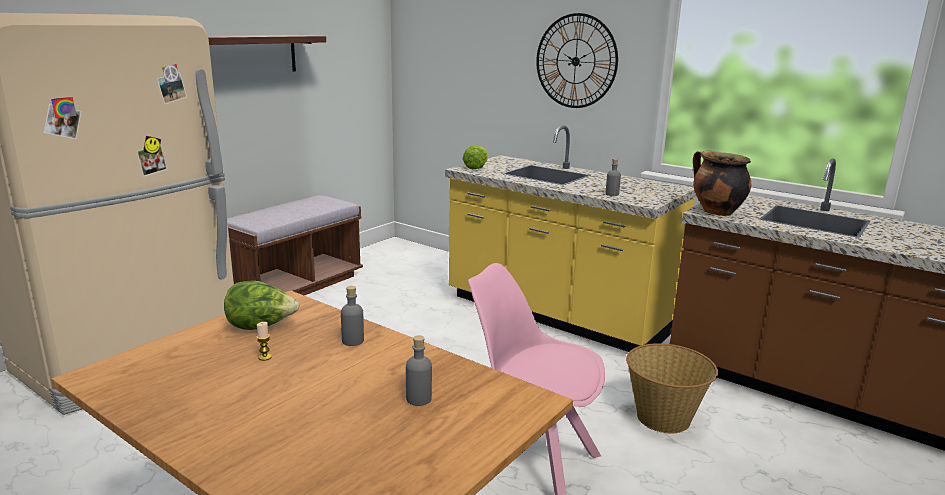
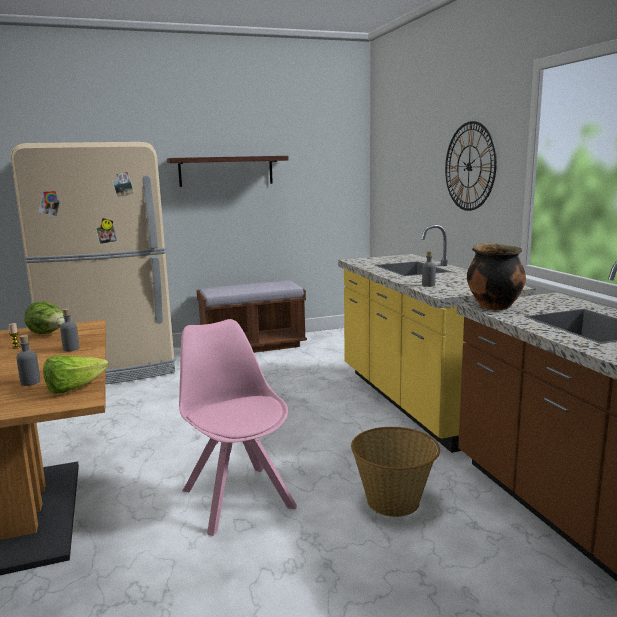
camera: 35 degrees right, 5 degrees down
(476, 167) = (365, 260): lettuce -> lettuce (74, 389)

